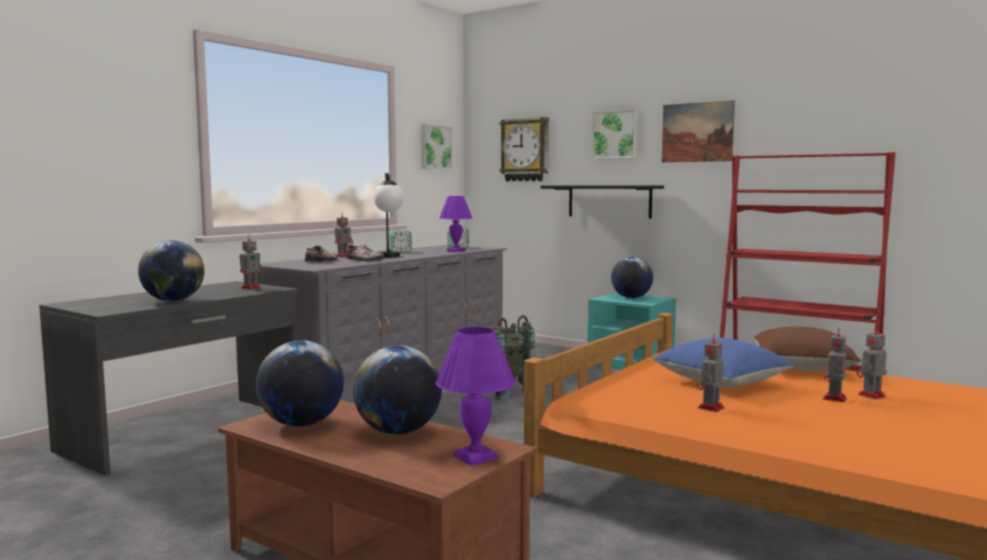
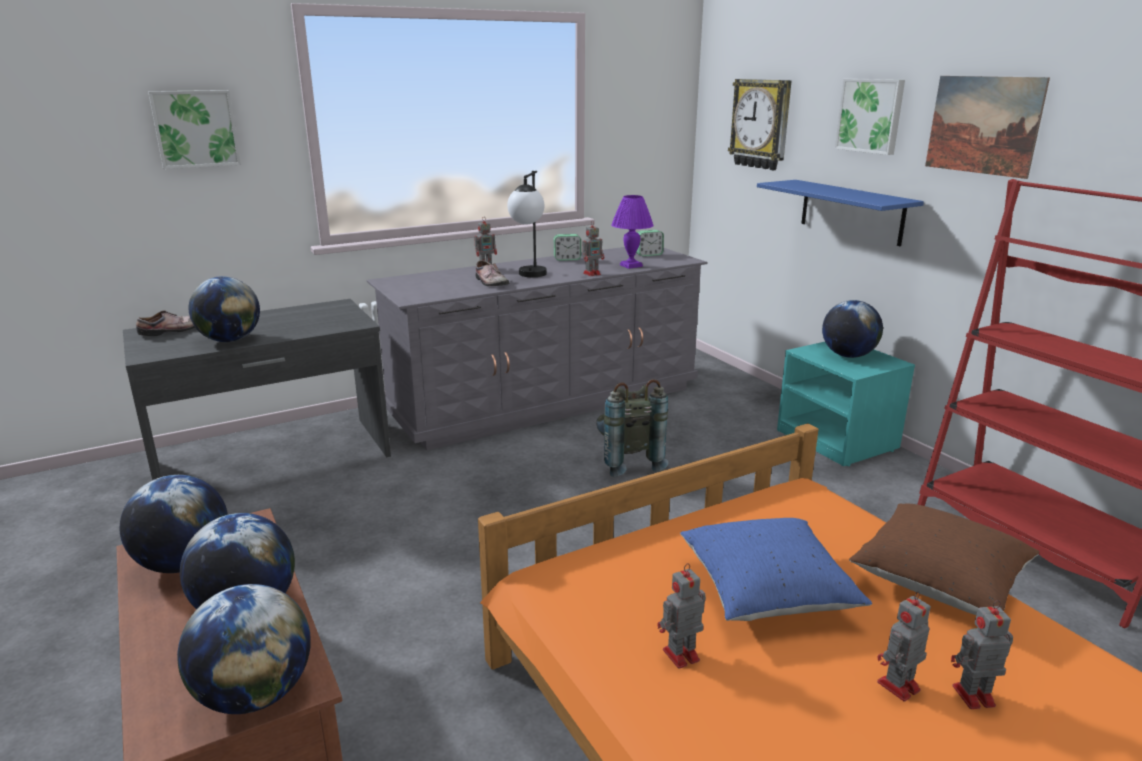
camera: 25 degrees right, 15 degrees up
(251, 288) = (337, 319): toy robot -> toy robot (592, 273)
(322, 261) = (446, 279): shoe -> shoe (172, 331)
(435, 147) = (648, 116): picture -> picture (195, 129)
(476, 457) = (255, 695): purple table lamp -> globe
(609, 201) = (851, 212): black shelf -> blue shelf

